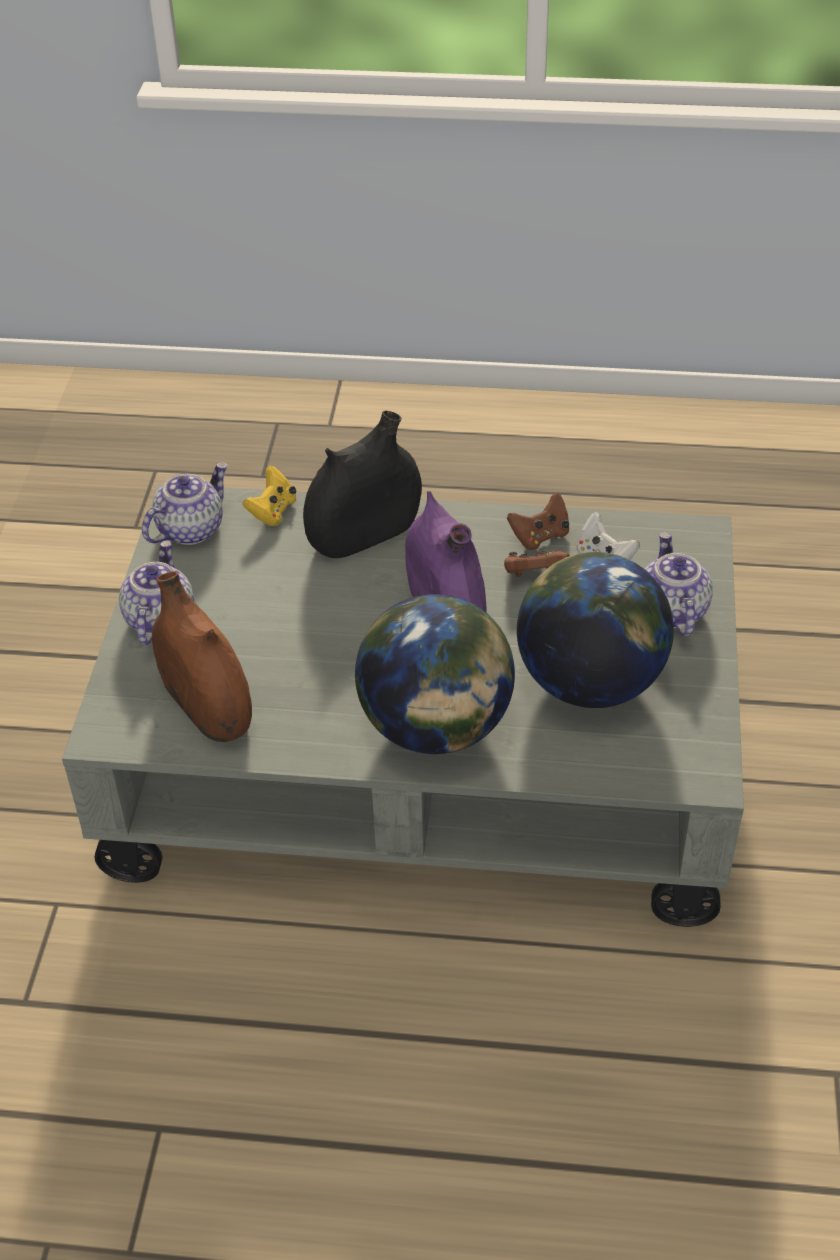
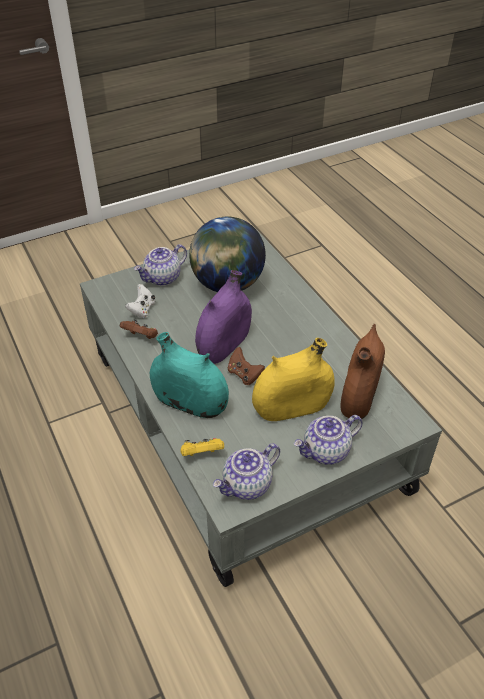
camera: 125 degrees left, 0 degrees up
(190, 529) = (247, 485): teapot -> teapot turned 45 degrees counterclockwise
(260, 625) = (292, 407): none -> yellow vase
(364, 534) = (190, 403): black vase -> turquoise vase
(436, 727) = (295, 316): globe -> none
(534, 575) = (172, 327): brown game controller -> brown game controller (244, 375)

